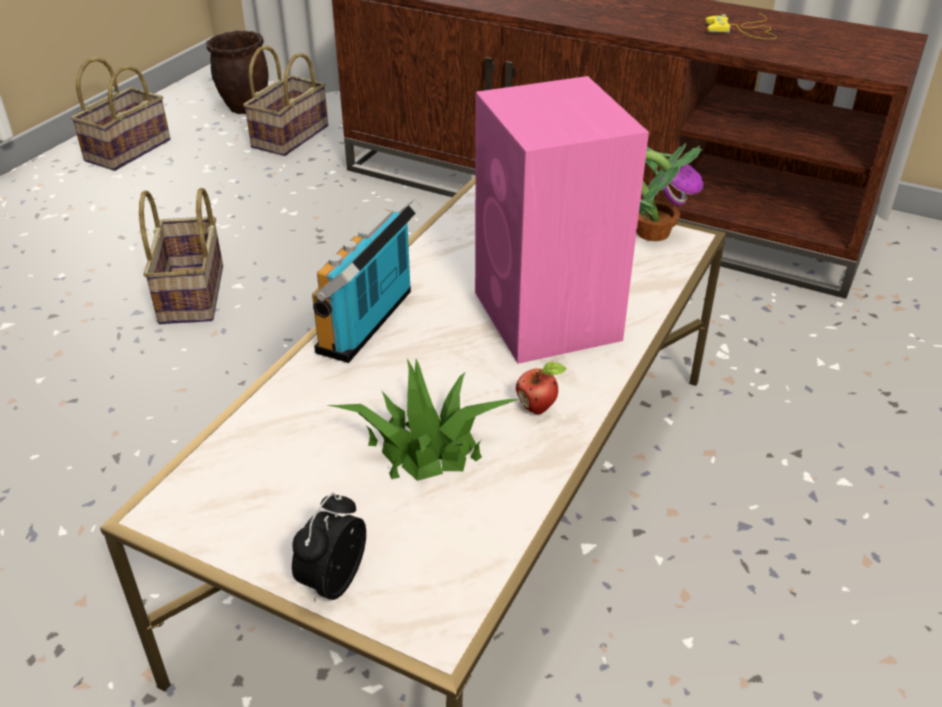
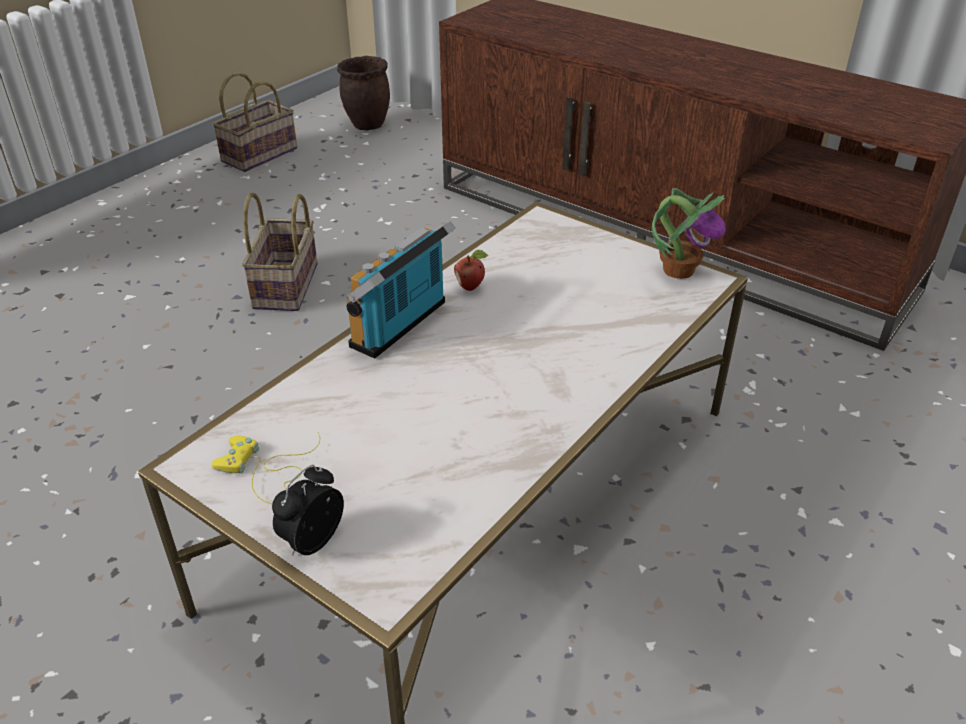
camera: 10 degrees right, 0 degrees up
(290, 135) = (401, 153): basket -> none
(425, 445) = (420, 437): potted plant -> none
(538, 408) = (528, 416): apple -> apple (471, 287)
(548, 318) = (559, 338): pink speaker -> none
(744, 31) = (807, 89): yellow game controller -> yellow game controller (267, 471)

